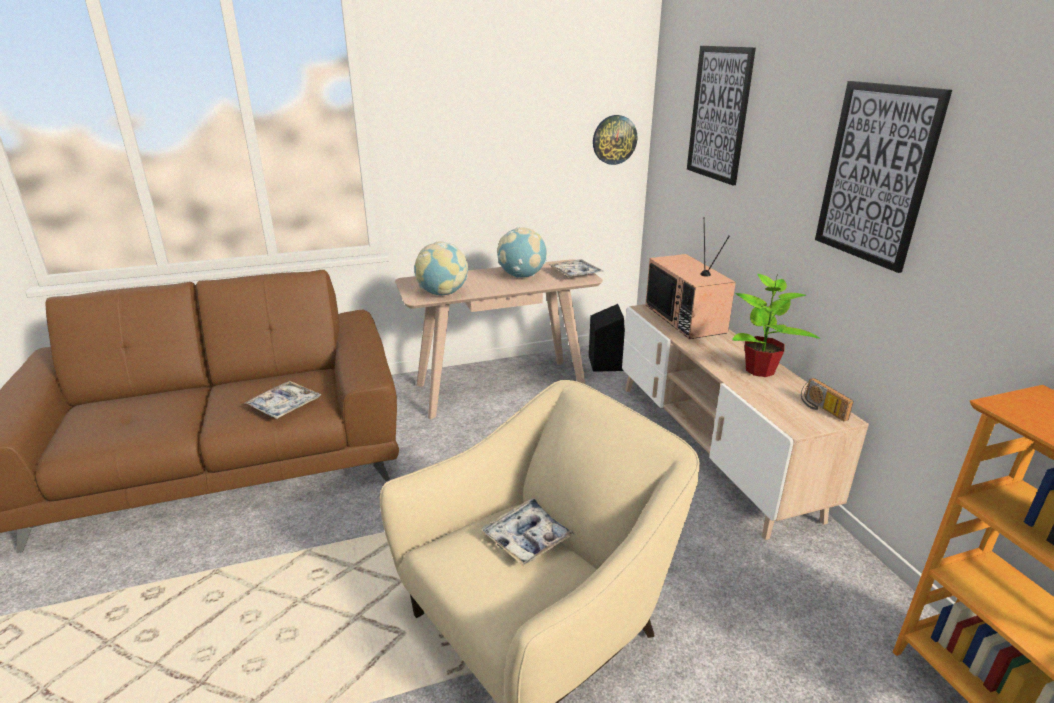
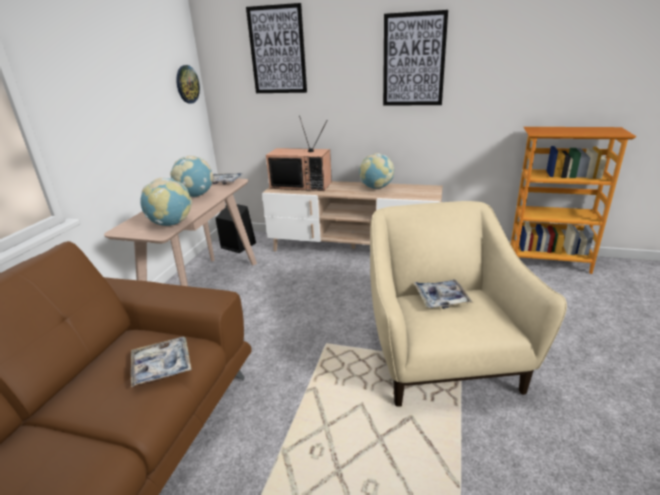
camera: 55 degrees left, 0 degrees up
(760, 370) = (376, 188): potted plant -> globe
(821, 409) = (422, 188): radio -> none

